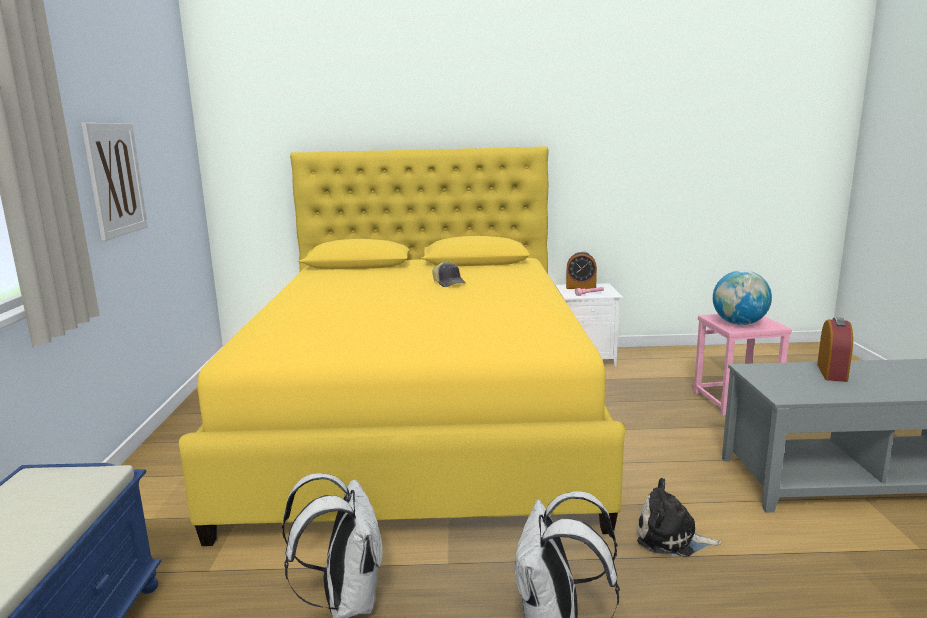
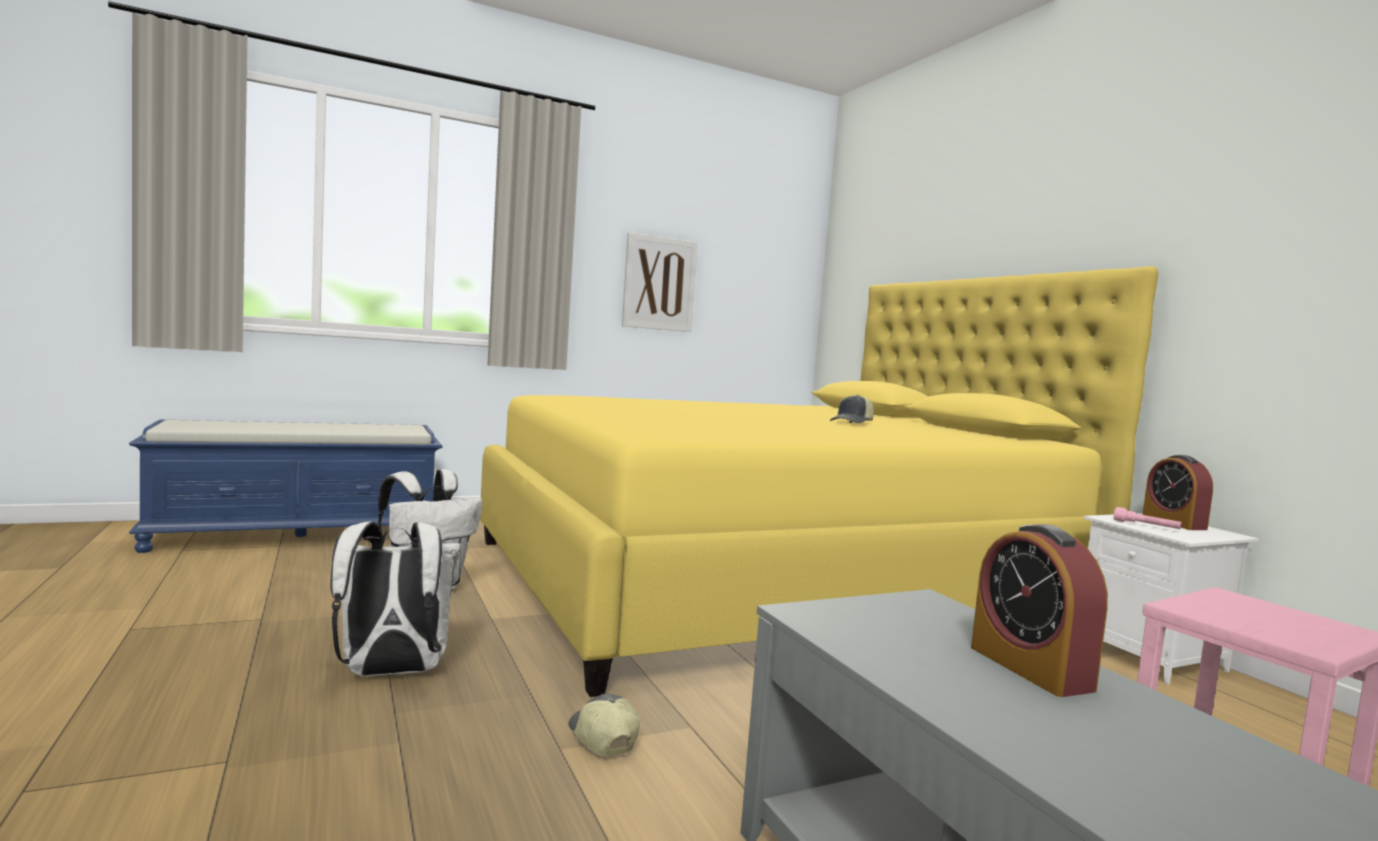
camera: 65 degrees right, 10 degrees down
(671, 538) = (601, 738): plush toy -> cap
(739, 324) = (1236, 614): globe -> none
(832, 372) = (1030, 668): alarm clock -> alarm clock turned 75 degrees clockwise

